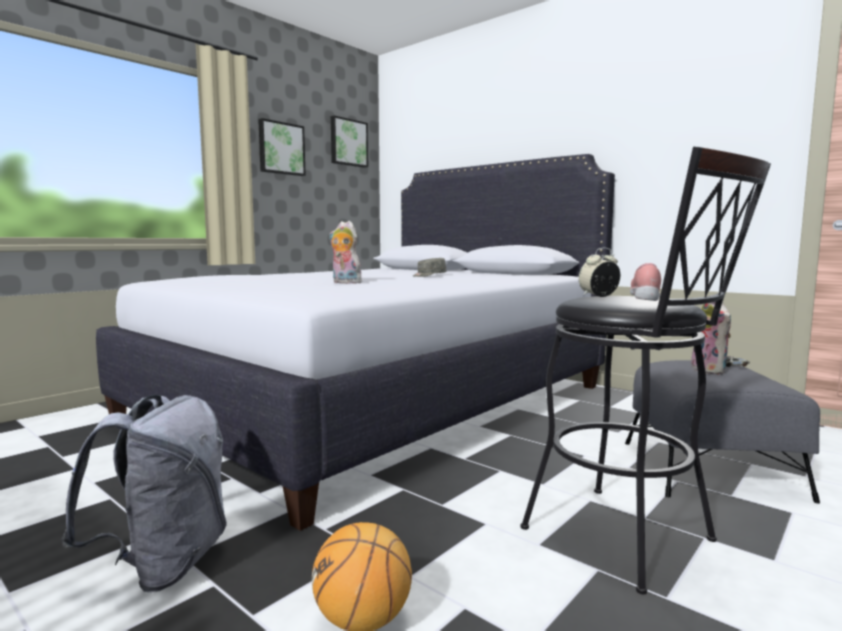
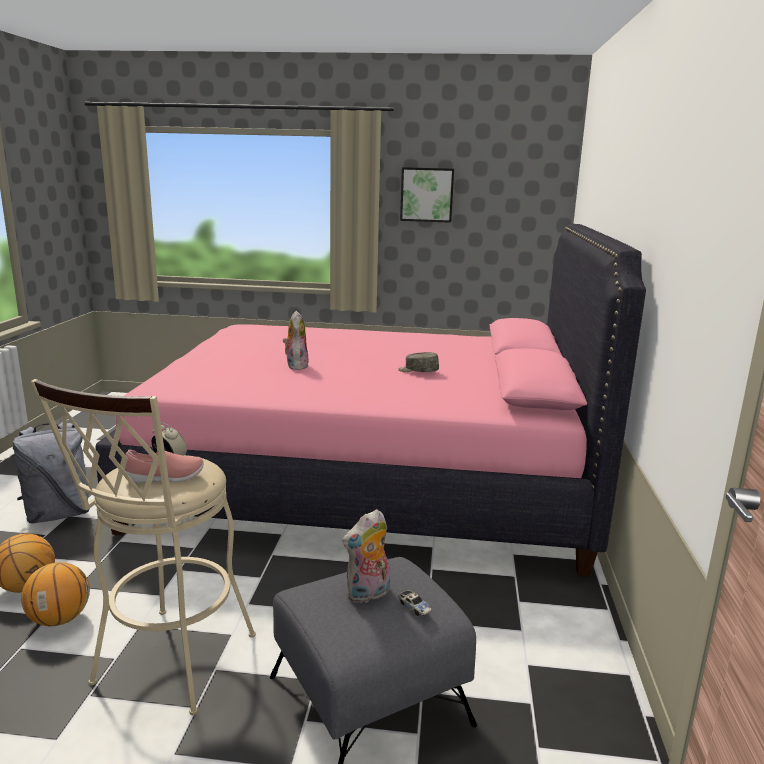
camera: 55 degrees right, 10 degrees up
(348, 142) = (523, 178): picture -> none
(379, 401) = (368, 478): white bed -> pink bed
(482, 599) = (60, 619): none -> basketball
(630, 540) = (167, 667): black stool -> beige stool

